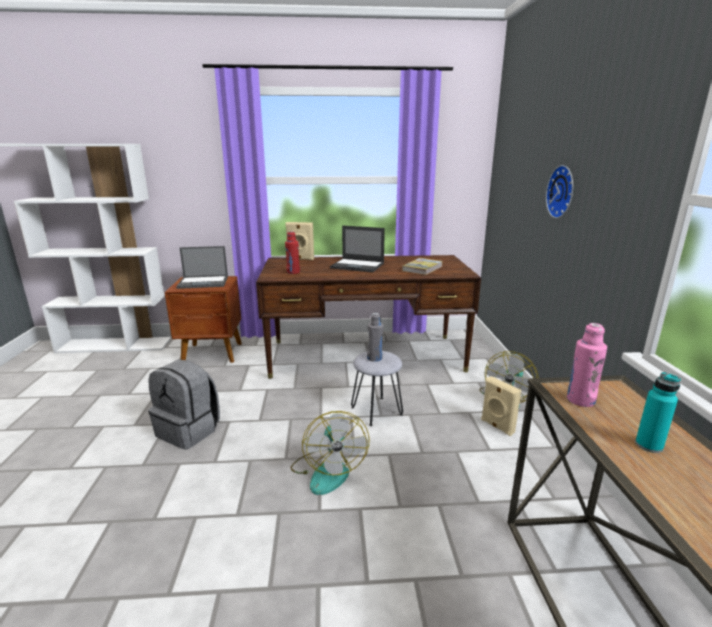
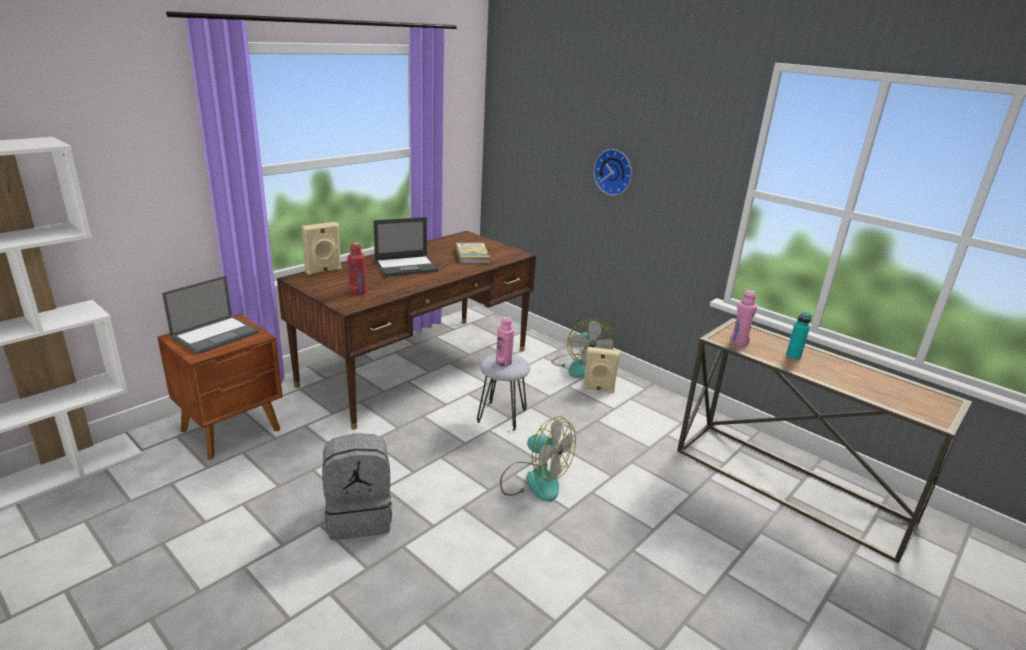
camera: 45 degrees left, 5 degrees up
(374, 358) = (503, 363): grey bottle -> pink bottle

